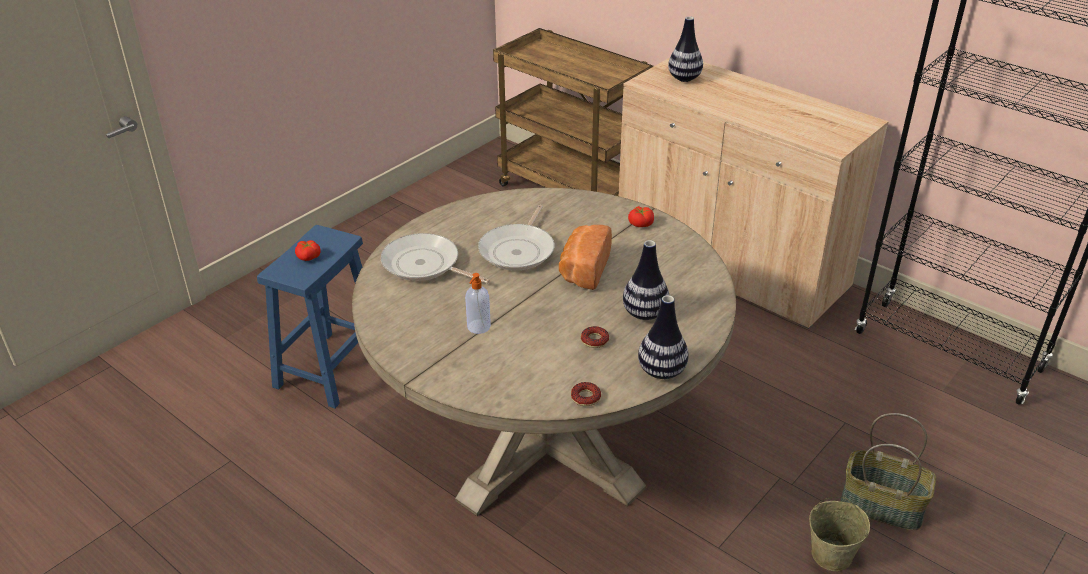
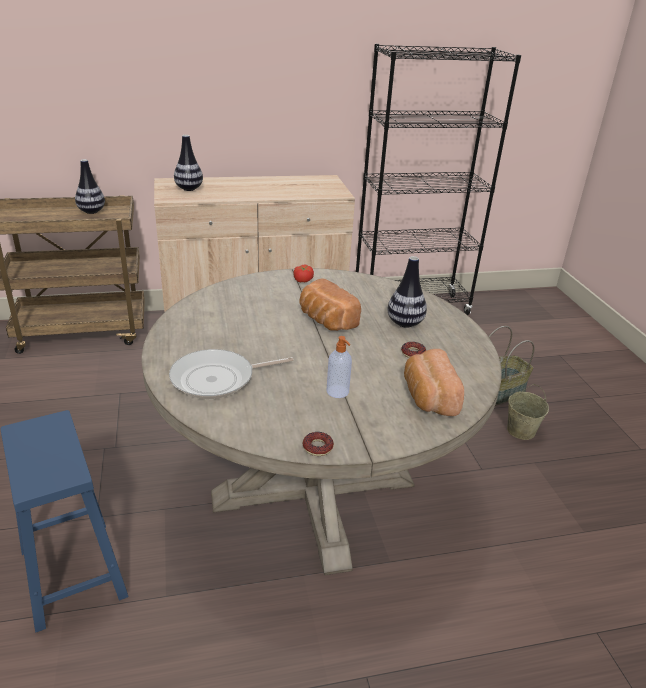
camera: 55 degrees left, 5 degrees down
(308, 257) = (44, 455): tomato -> none
(518, 250) = (263, 332): frying pan -> none
(530, 377) = (428, 397): none -> bread
(585, 397) = (475, 385): donut -> donut (317, 447)
(661, 371) = (474, 346): vase -> vase (91, 211)

